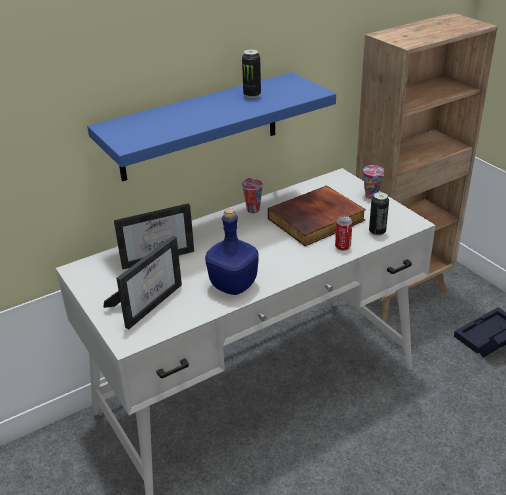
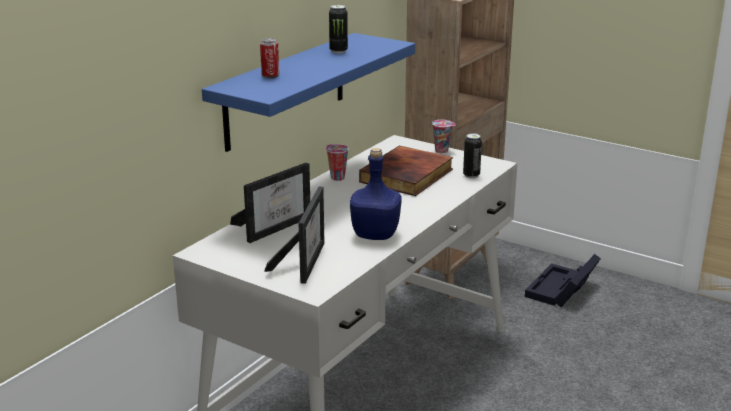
camera: 25 degrees left, 10 degrees down
(342, 246) = (450, 190): can -> can (270, 76)

